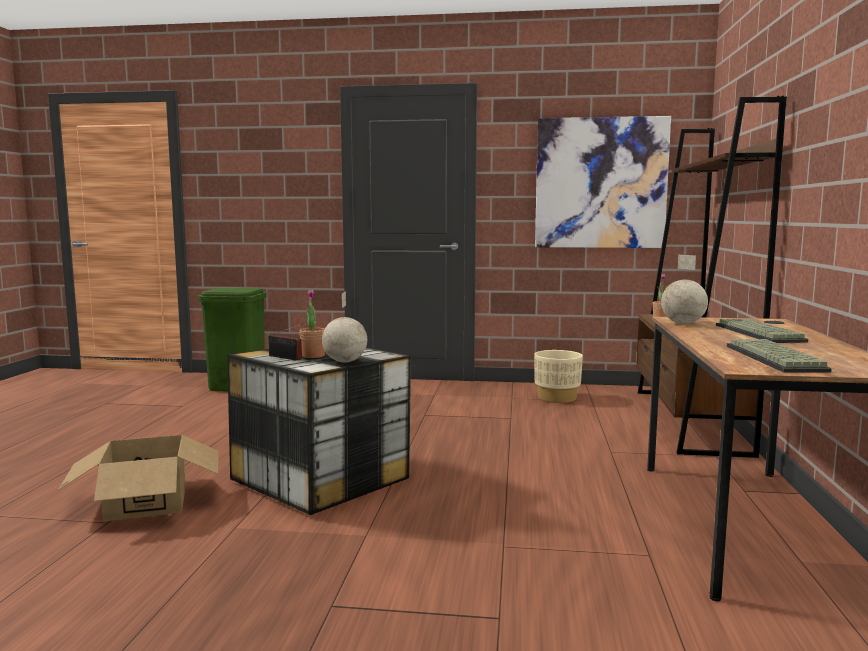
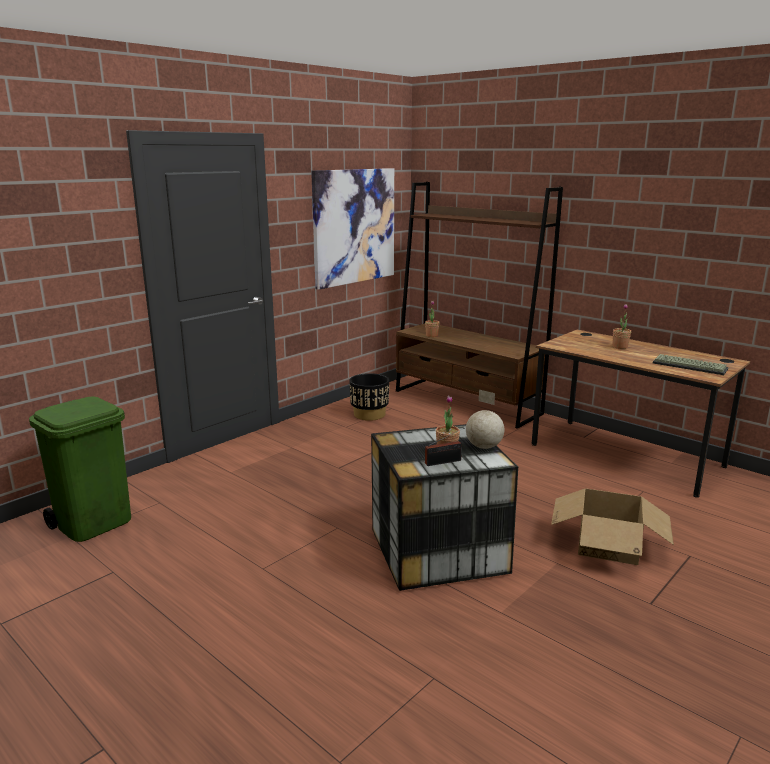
camera: 55 degrees left, 10 degrees up
(146, 502) = (404, 648): cardboard box -> cardboard box (608, 545)
(557, 398) = (369, 414): beige planter -> black planter
(683, 323) = (572, 348): globe -> none
(761, 333) = (620, 347): keyboard -> potted plant

